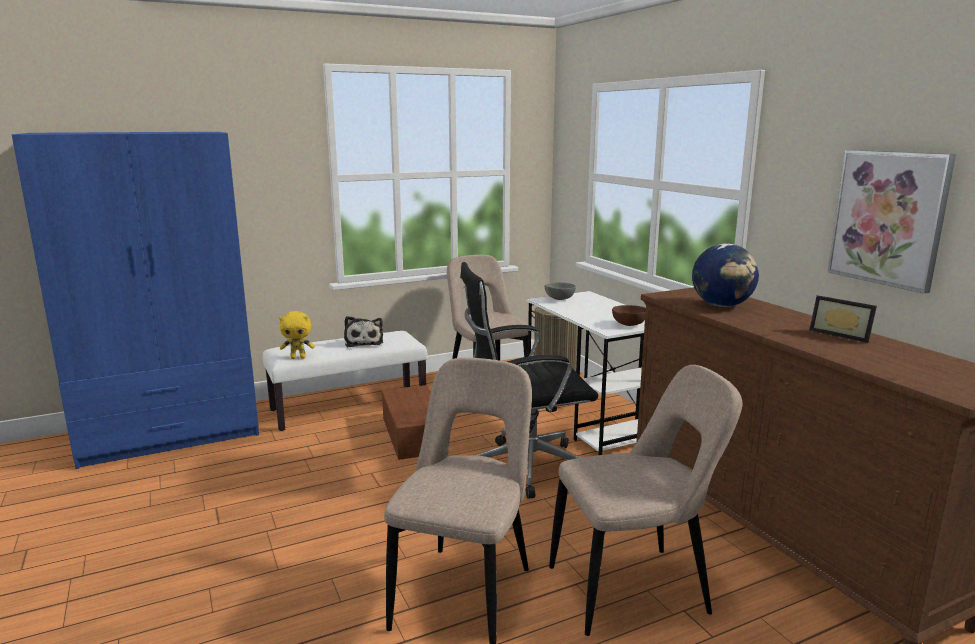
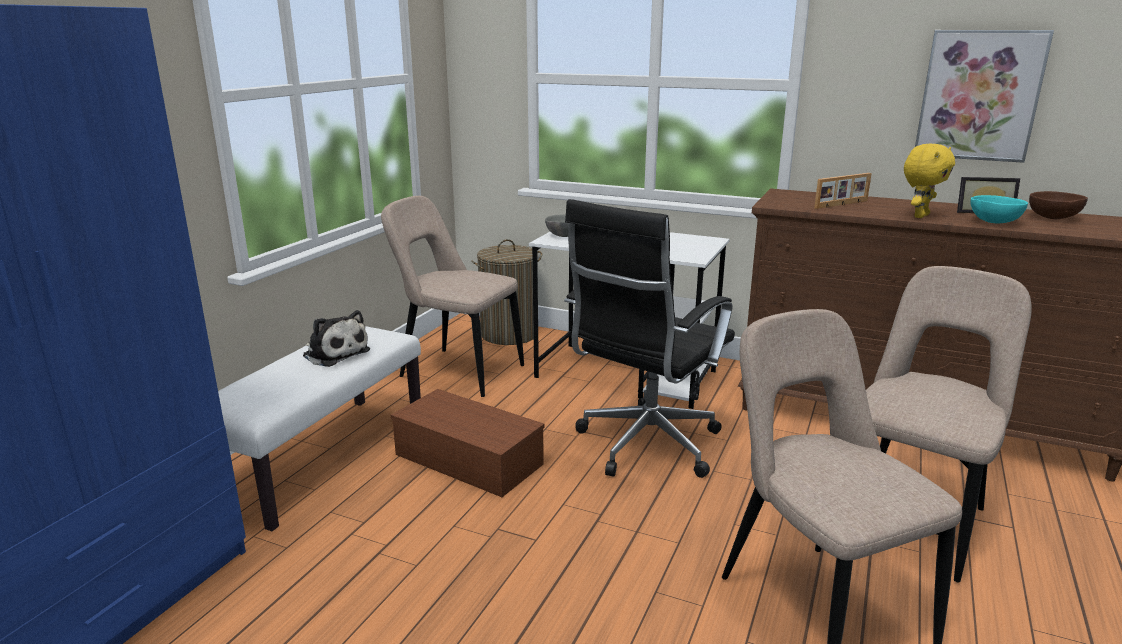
camera: 40 degrees left, 5 degrees up
(298, 357) = (277, 404): yellow plush toy -> yellow plush toy (919, 216)
(628, 325) = (694, 248): brown bowl -> brown bowl (1053, 218)
(722, 305) = (842, 204): globe -> picture frame
(812, 342) = (992, 222): none -> turquoise bowl

